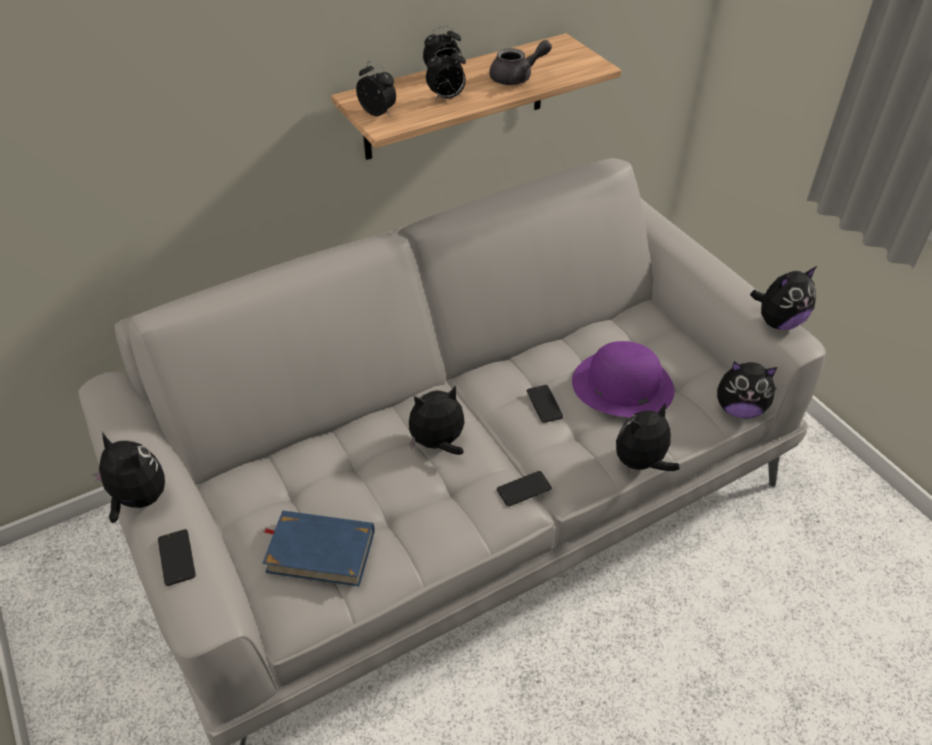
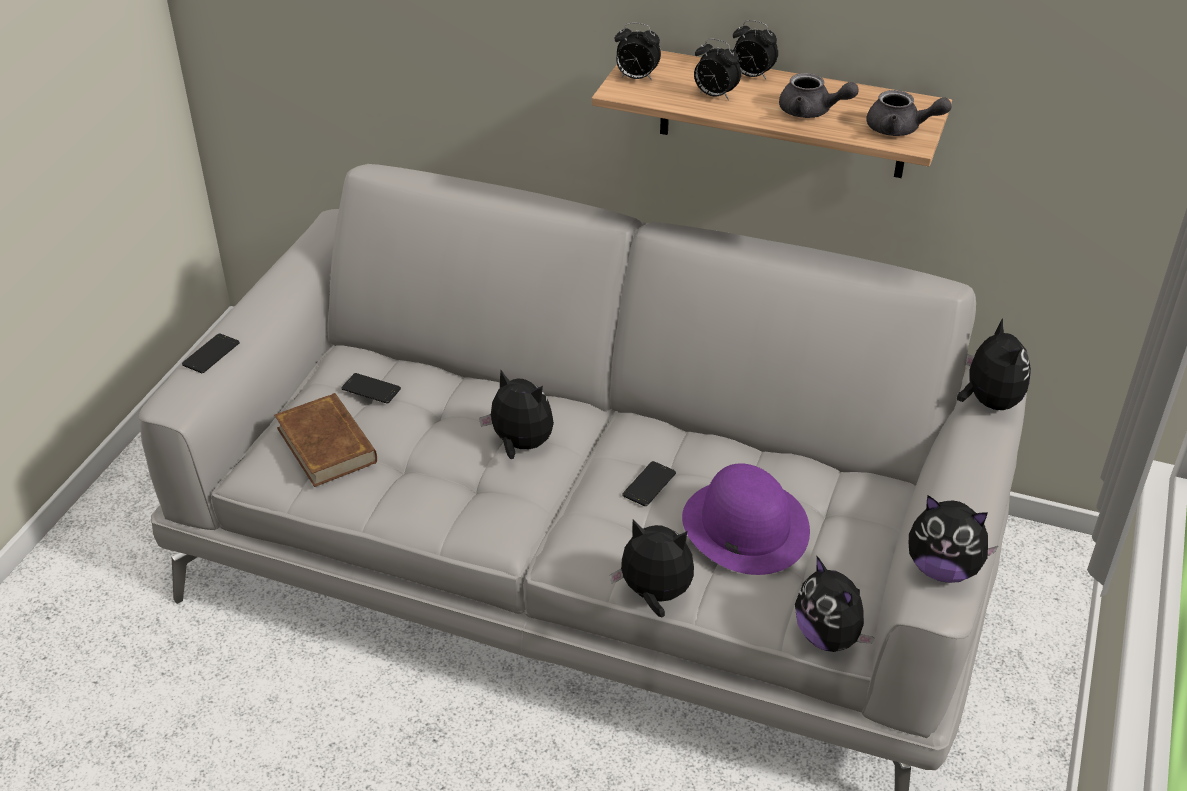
camera: 50 degrees right, 5 degrees down
(138, 499) = (244, 303): plush toy -> plush toy (988, 402)
(320, 551) = (327, 444): blue book -> brown book
(379, 113) = (636, 78): alarm clock -> alarm clock turned 105 degrees clockwise
(524, 489) = (526, 529): phone -> phone (371, 389)
(578, 62) = (900, 129): none -> grey teapot

